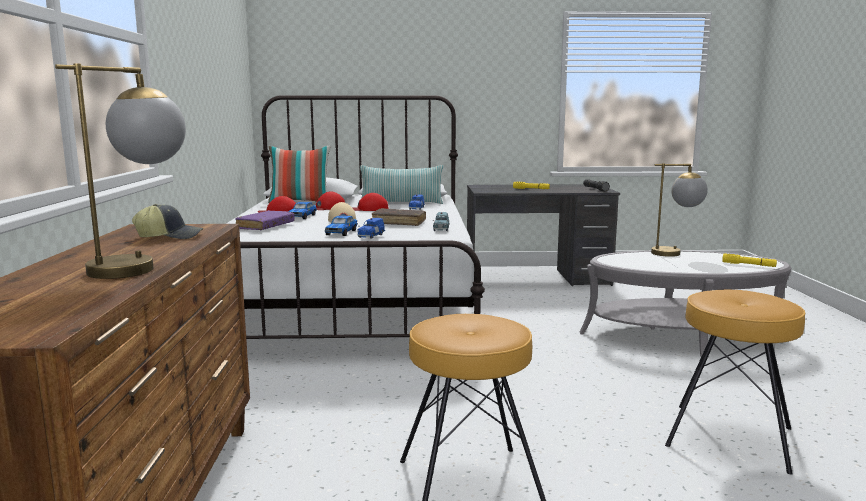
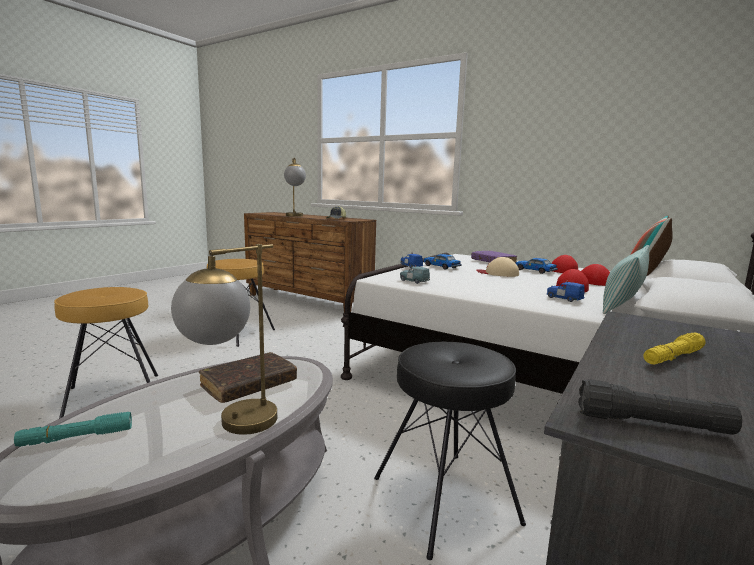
camera: 125 degrees right, 0 degrees up
(399, 223) = (466, 280): brown book -> brown book (249, 385)
(554, 304) = (445, 499): none -> black stool
(748, 265) = (76, 438): yellow flashlight -> turquoise flashlight

